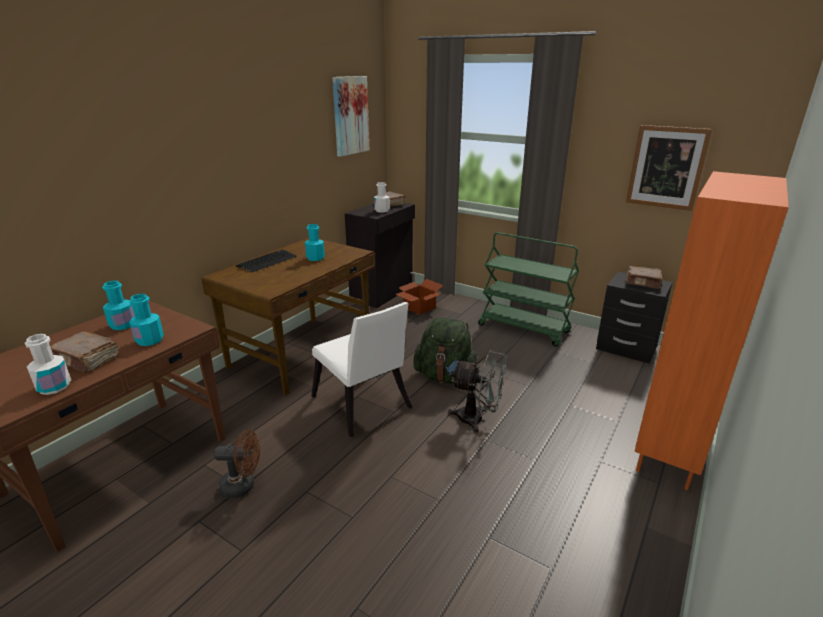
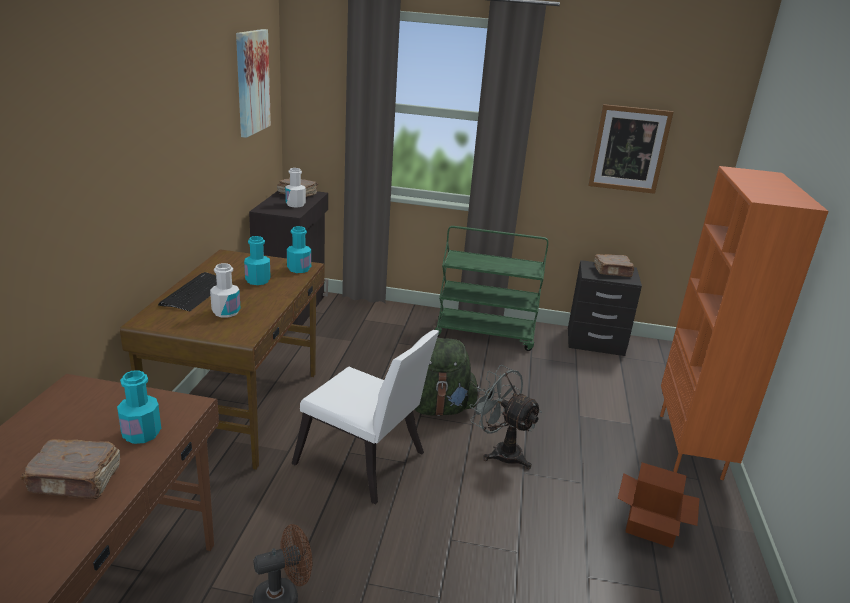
camera: 25 degrees left, 0 degrees up
(54, 387) = (66, 529): white bottle -> white bottle (226, 312)
(123, 325) = (74, 418): turquoise bottle -> turquoise bottle (299, 269)
(418, 307) = (349, 324): cardboard box -> cardboard box (649, 526)
(477, 419) = (500, 451): grey fan -> grey fan turned 135 degrees counterclockwise

